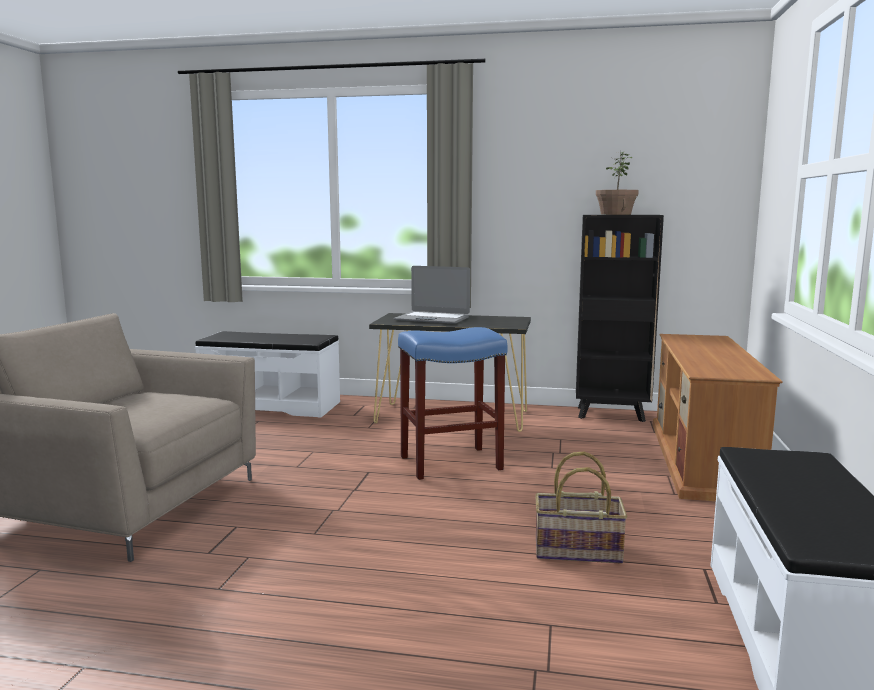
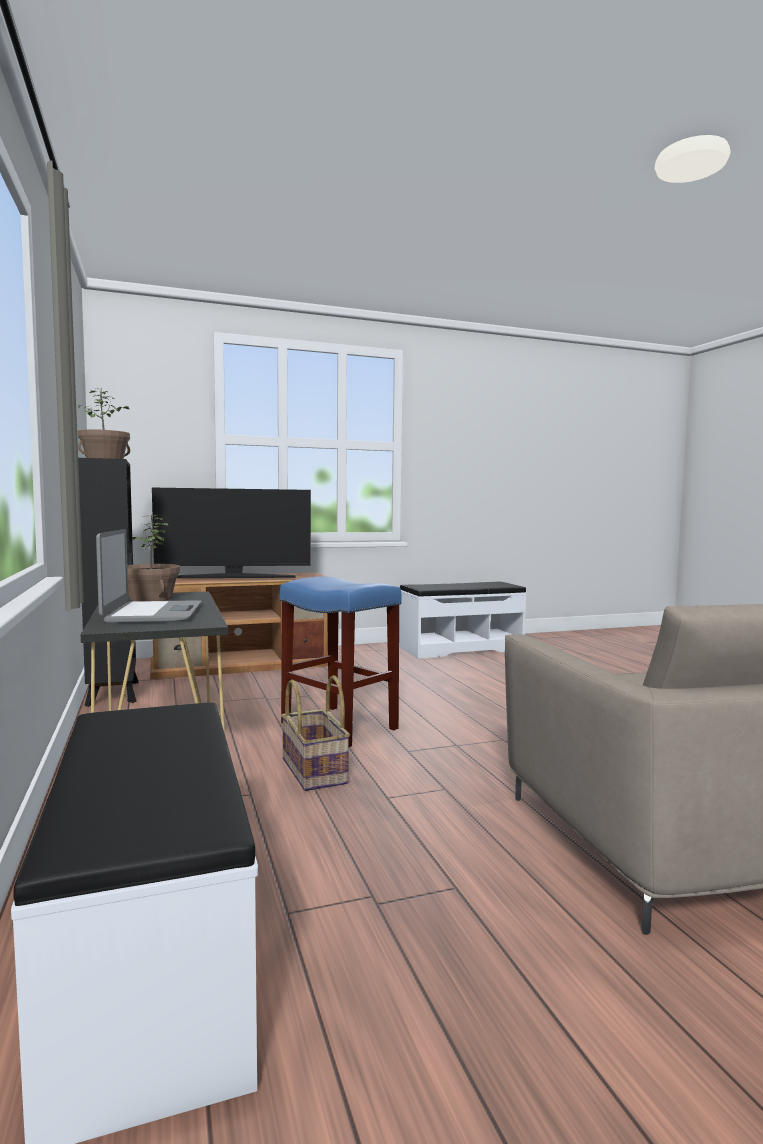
camera: 120 degrees left, 5 degrees down
(496, 320) = (150, 598): none -> potted plant
(577, 551) = (445, 677): basket -> basket (315, 771)
(707, 351) = (234, 577): none -> television

